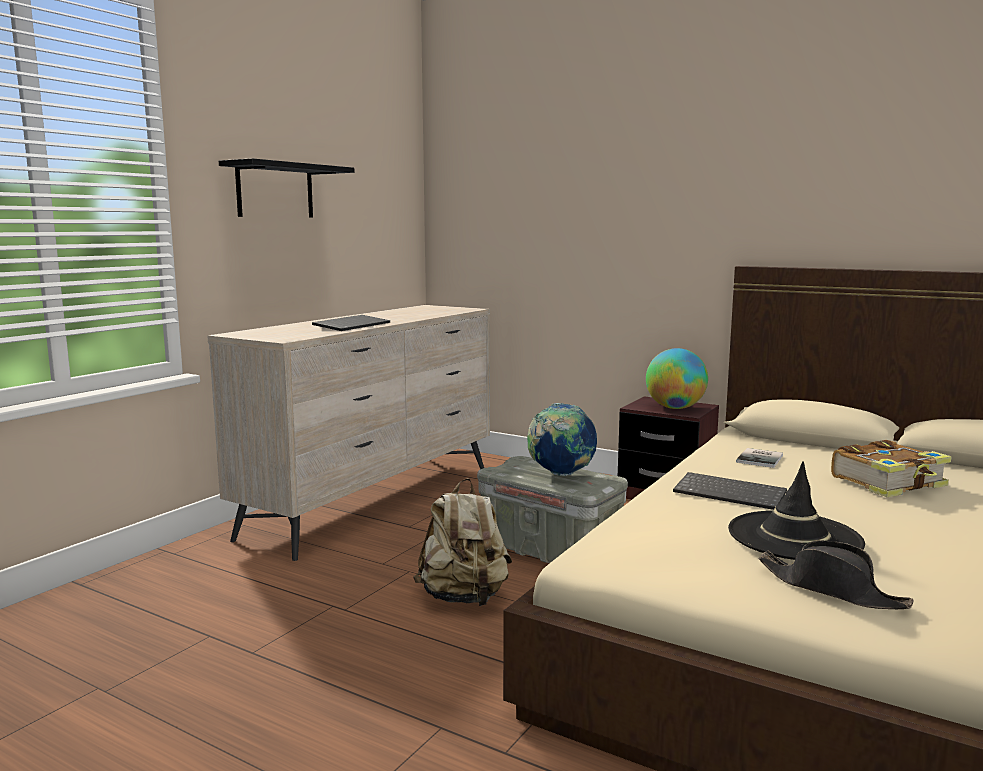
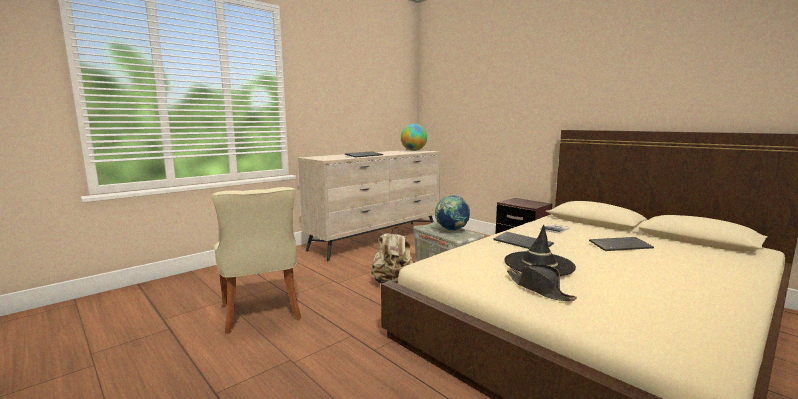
camera: 15 degrees right, 0 degrees up
(209, 705) = (262, 313): none -> beige chair
(275, 191) = (337, 94): black shelf -> none
(675, 408) = (526, 203): globe -> globe (413, 150)
(890, 483) = (620, 245): book -> keyboard

